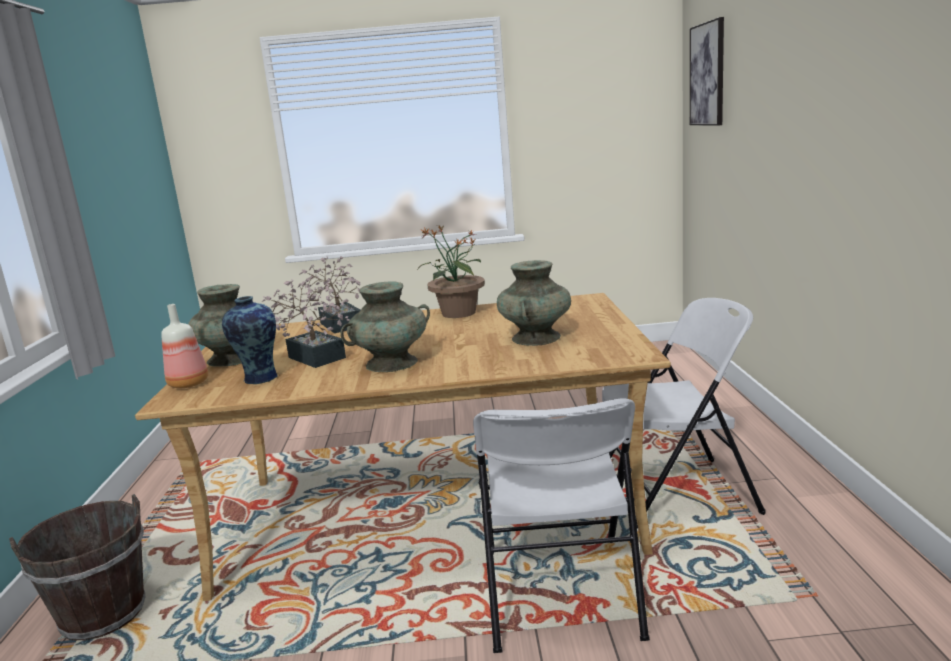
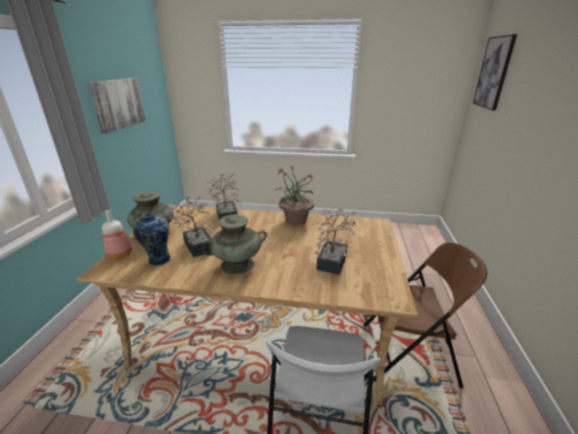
camera: 10 degrees right, 10 degrees up
(104, 615) = (75, 363): brown bucket -> none
(106, 178) = (118, 104): none -> picture
(536, 338) = (333, 259): turquoise vase -> potted plant
(675, 494) = (408, 353): white chair -> brown chair

